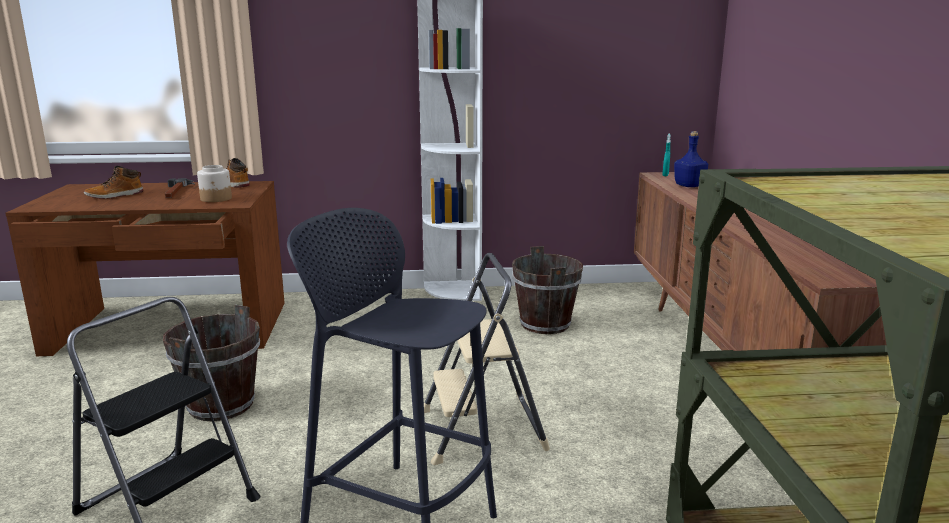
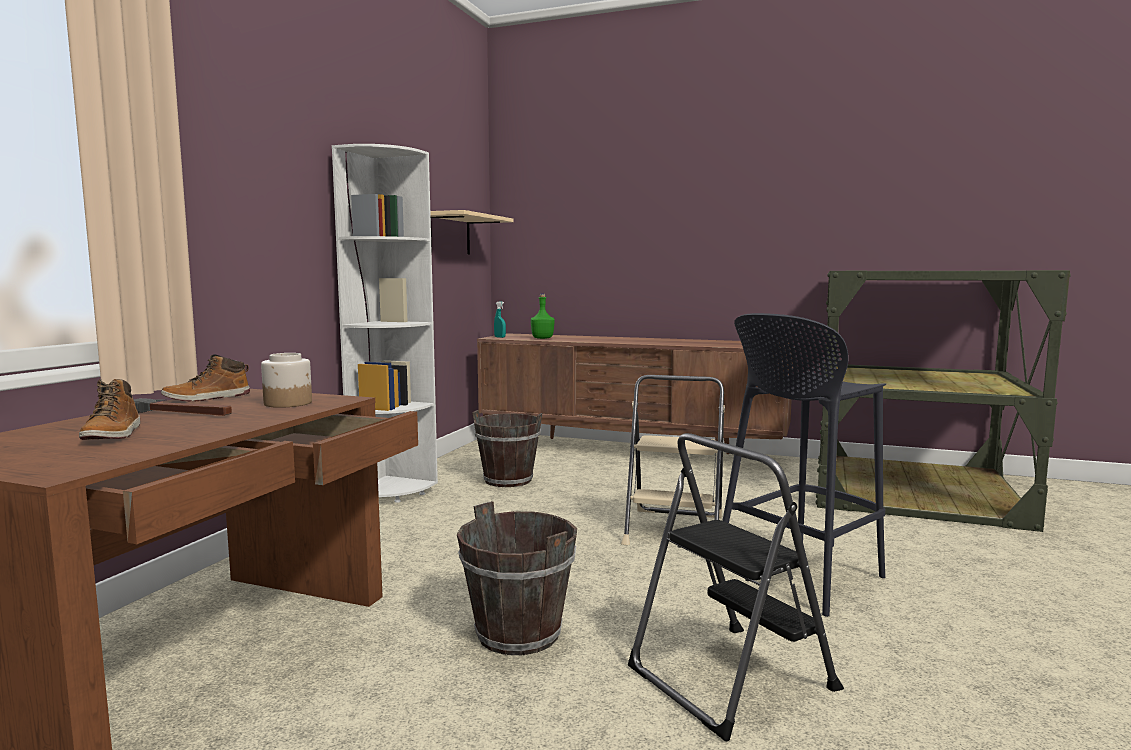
camera: 65 degrees left, 10 degrees down
(620, 53) = (449, 234): none -> beige shelf
(688, 186) = (542, 338): blue bottle -> green bottle

